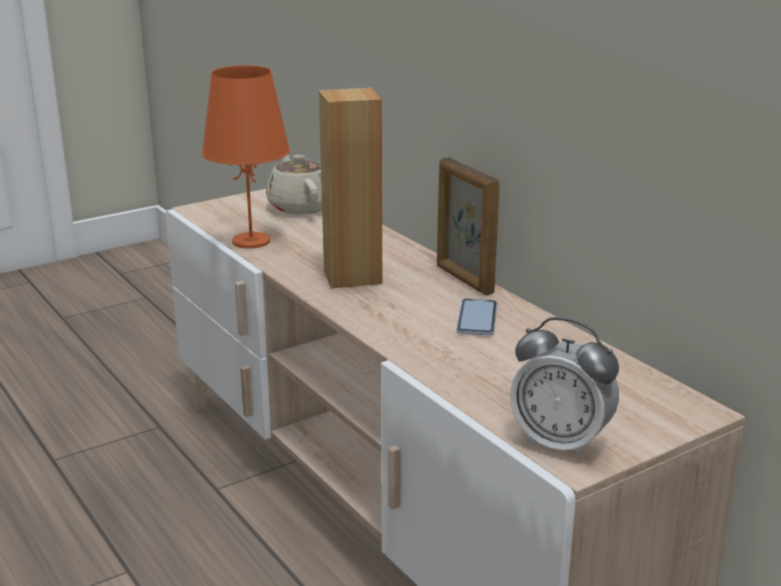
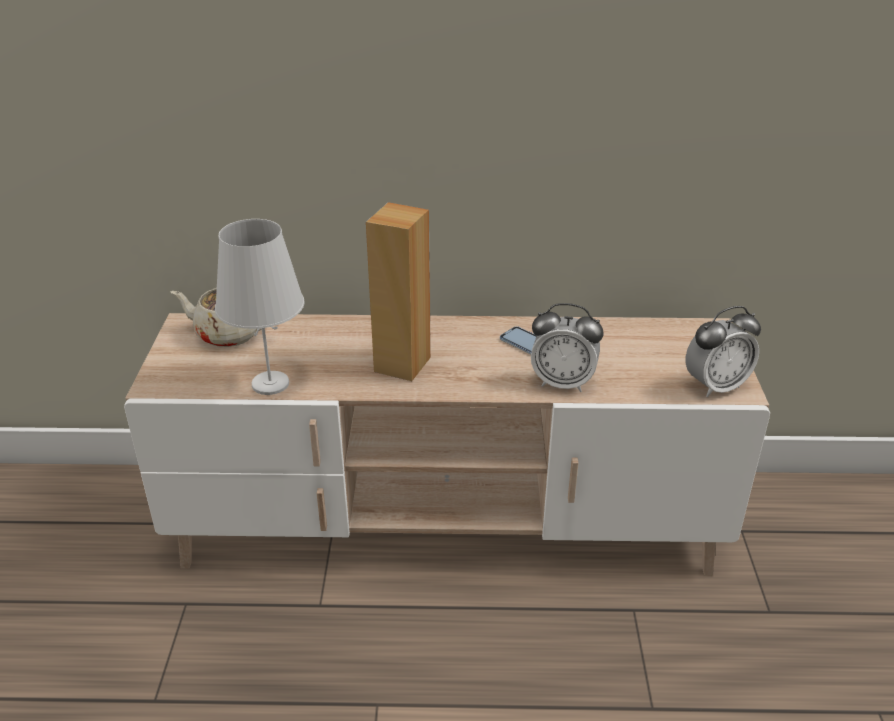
camera: 55 degrees left, 10 degrees up
(250, 241) = (269, 384): orange table lamp -> white table lamp
(431, 354) = (562, 383): none -> alarm clock
(463, 280) = (463, 324): picture frame -> none

